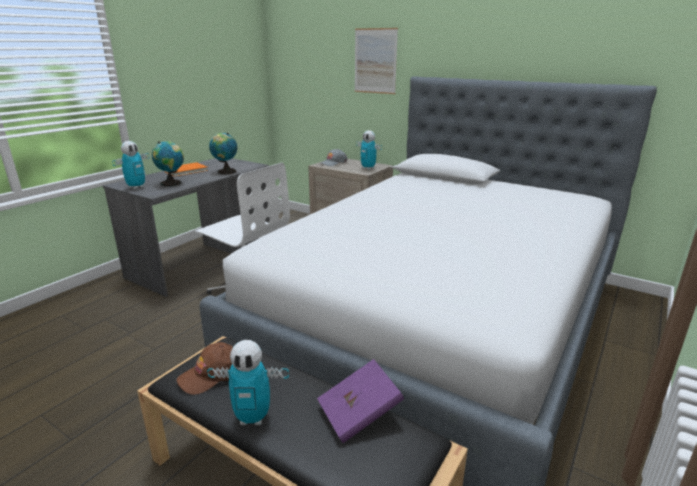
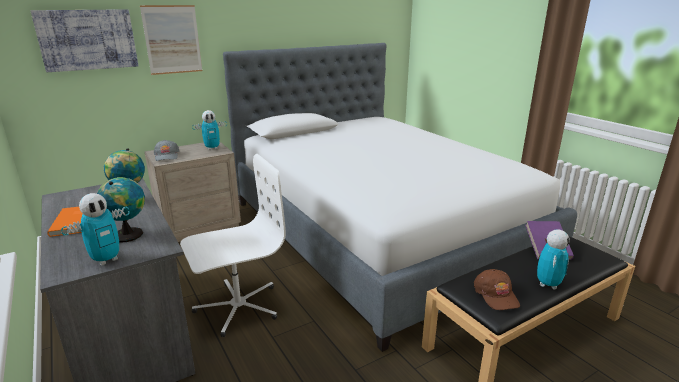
camera: 65 degrees left, 0 degrees up
(136, 187) = (106, 259): toy robot -> toy robot turned 75 degrees clockwise
(319, 57) = (88, 40): none -> picture

